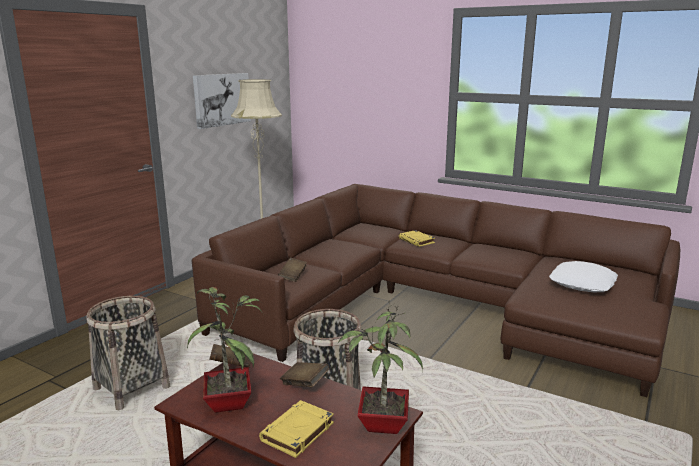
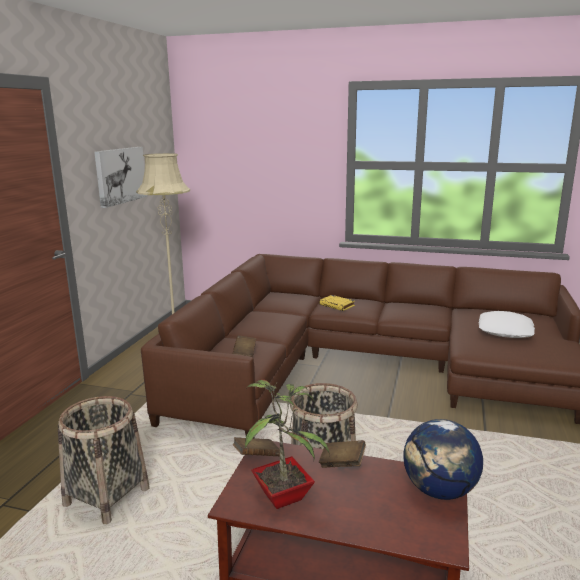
camera: 15 degrees left, 0 degrees up
(297, 432) = (371, 514): yellow book -> none
(380, 424) = (439, 491): potted plant -> globe

